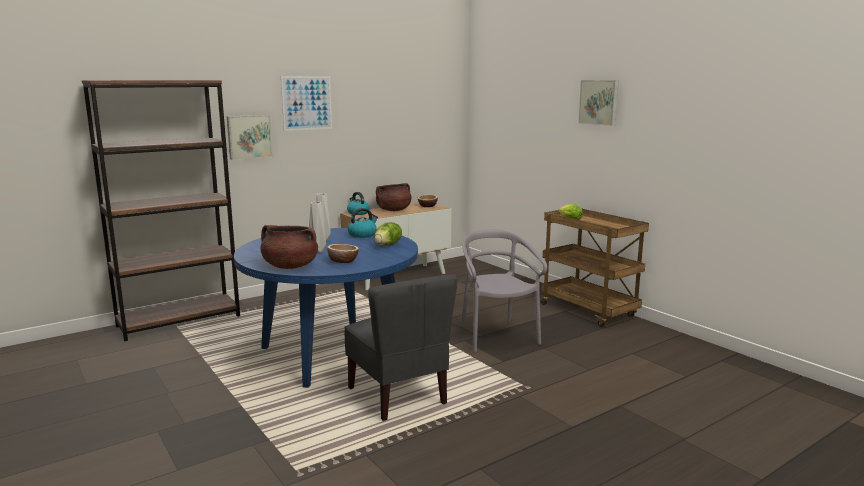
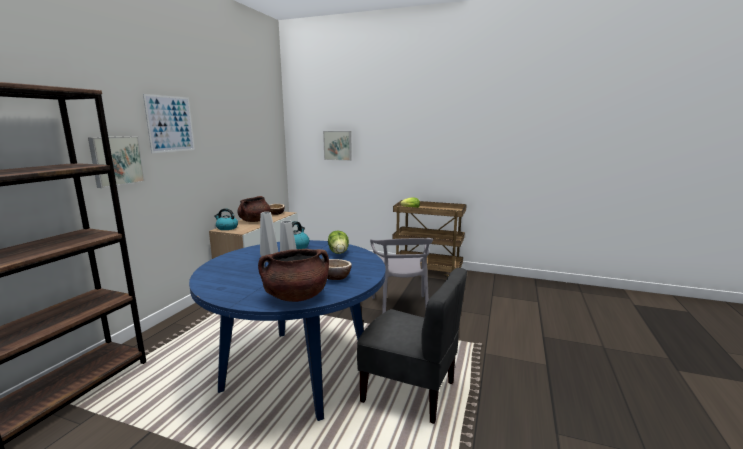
camera: 35 degrees left, 0 degrees up
(496, 336) = (401, 308): grey chair -> grey chair turned 135 degrees counterclockwise
(599, 102) = (418, 122): picture -> picture (338, 145)

